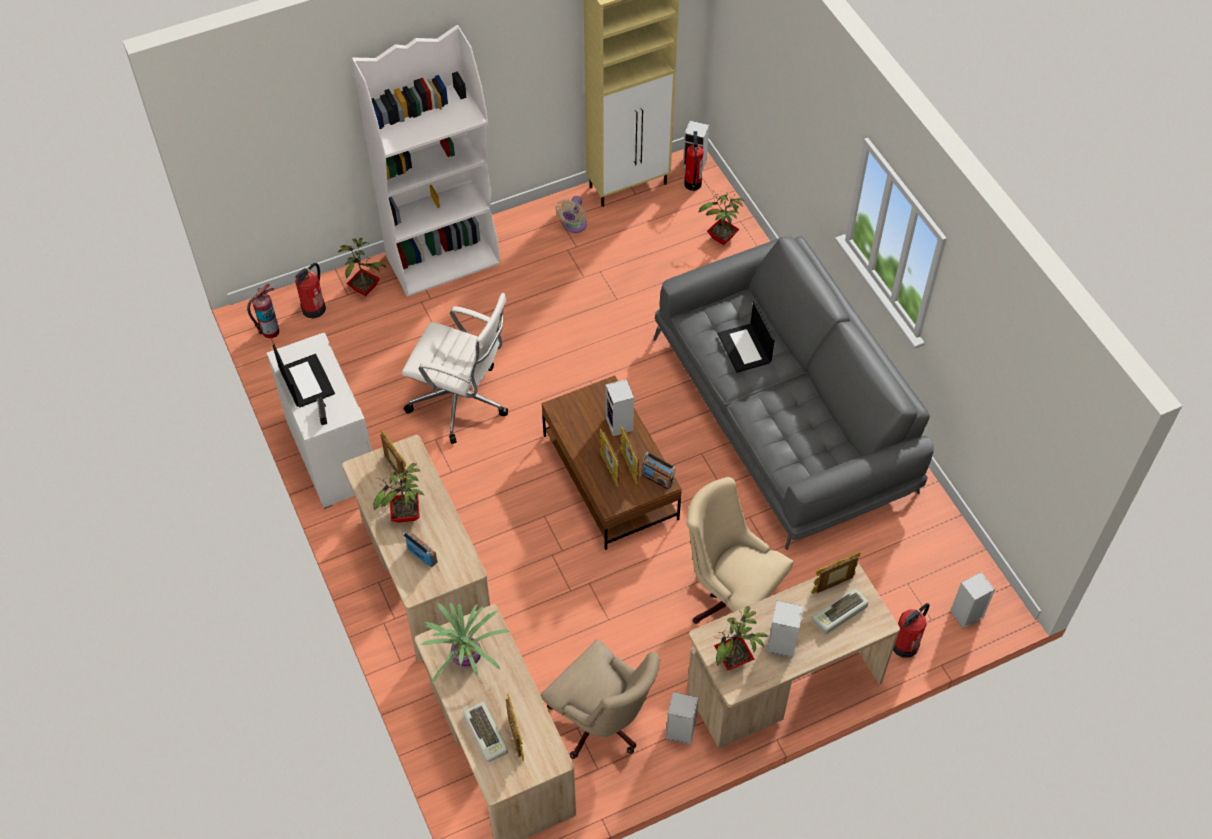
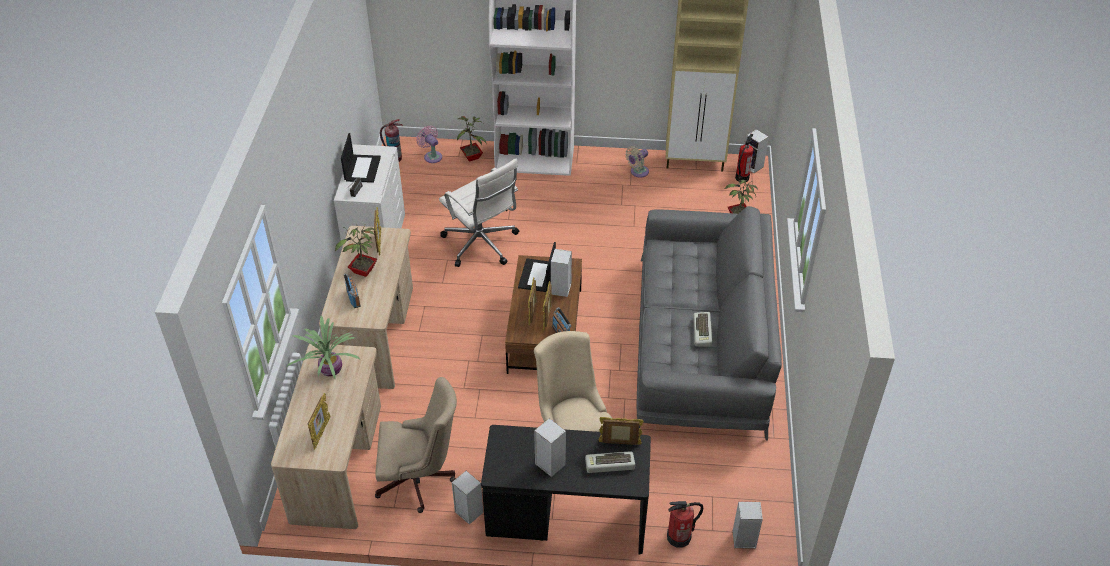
camera: 30 degrees right, 10 degrees down
(314, 308) = (432, 156): fire extinguisher -> pink fan
(487, 733) = (305, 422): keyboard -> keyboard (703, 332)
(602, 723) = (420, 480): beige office chair -> beige office chair turned 75 degrees counterclockwise
(734, 661) = (507, 458): potted plant -> none
(745, 348) = (684, 276): laptop -> laptop (537, 276)
(783, 684) = (566, 518): beige desk -> black desk

